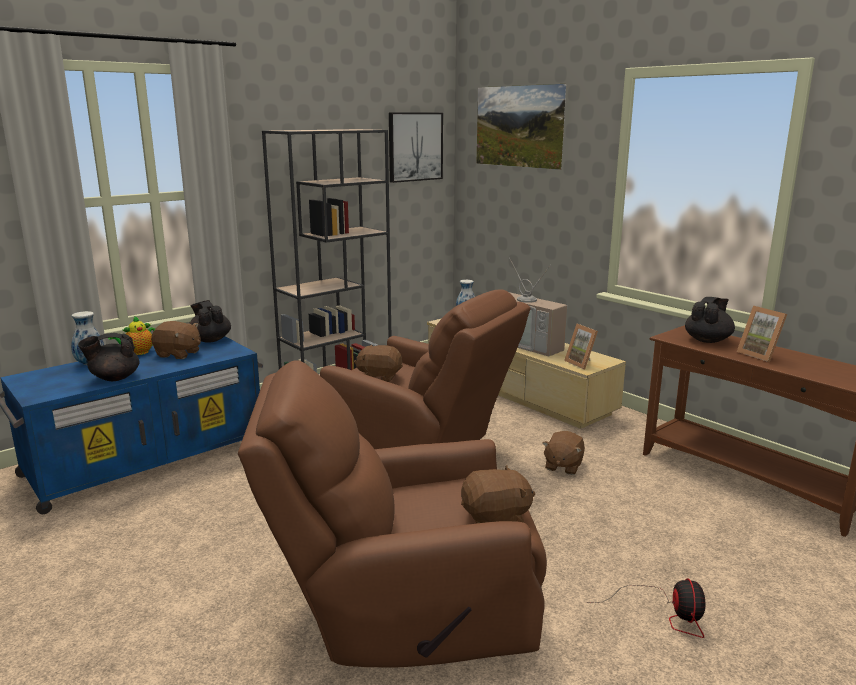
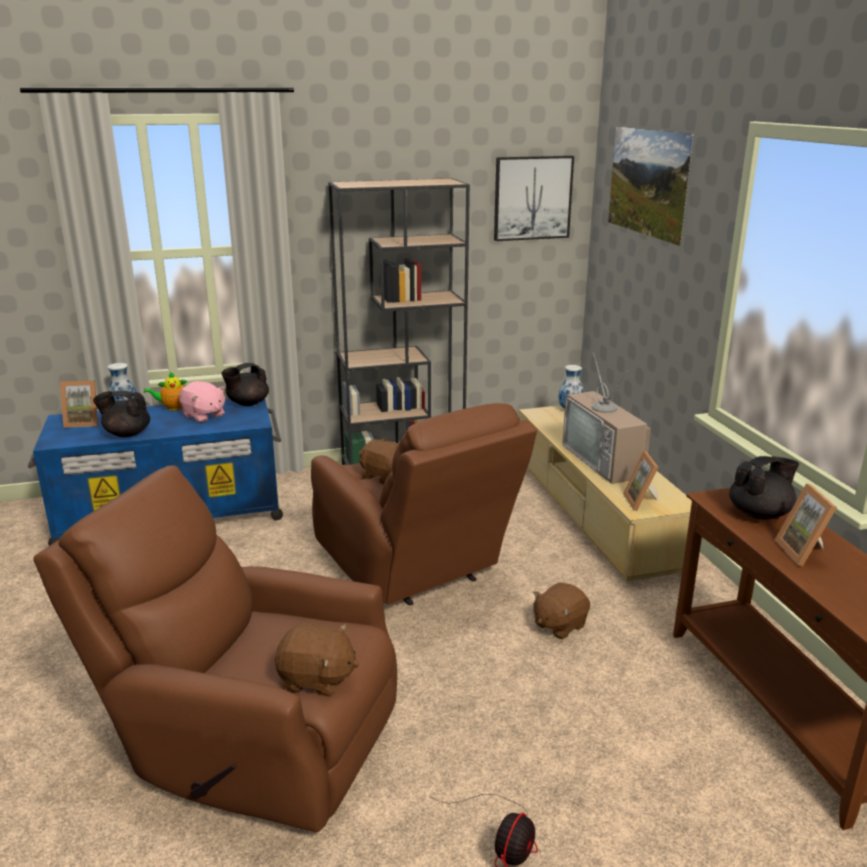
camera: 25 degrees right, 5 degrees up
(52, 377) = (84, 422): none -> picture frame
(178, 354) = (203, 416): brown plush toy -> pink plush toy
(210, 340) = (247, 403): black teapot -> black teapot turned 120 degrees counterclockwise

